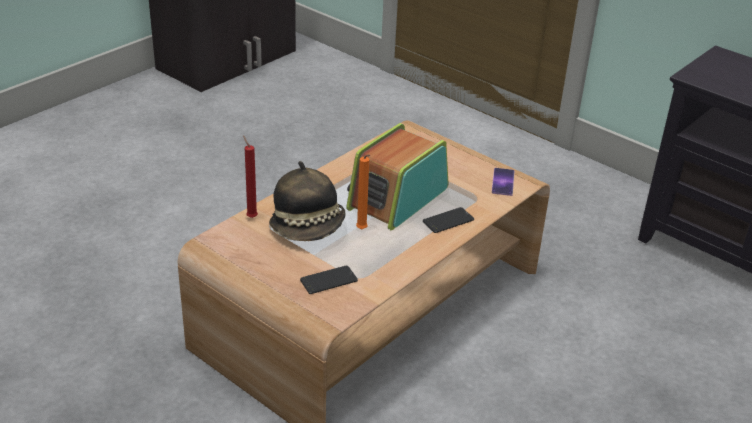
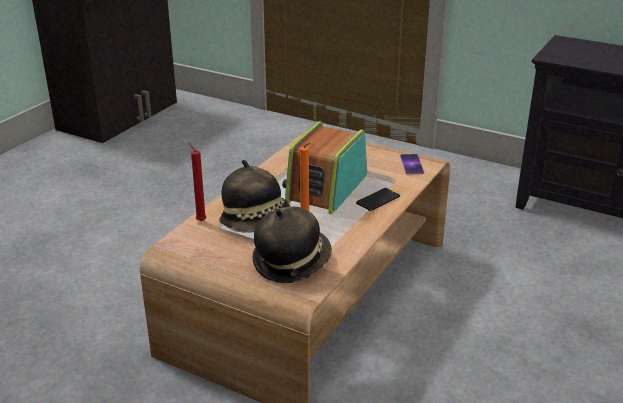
camera: 10 degrees left, 5 degrees down
(328, 280) = (291, 262): phone -> hat

